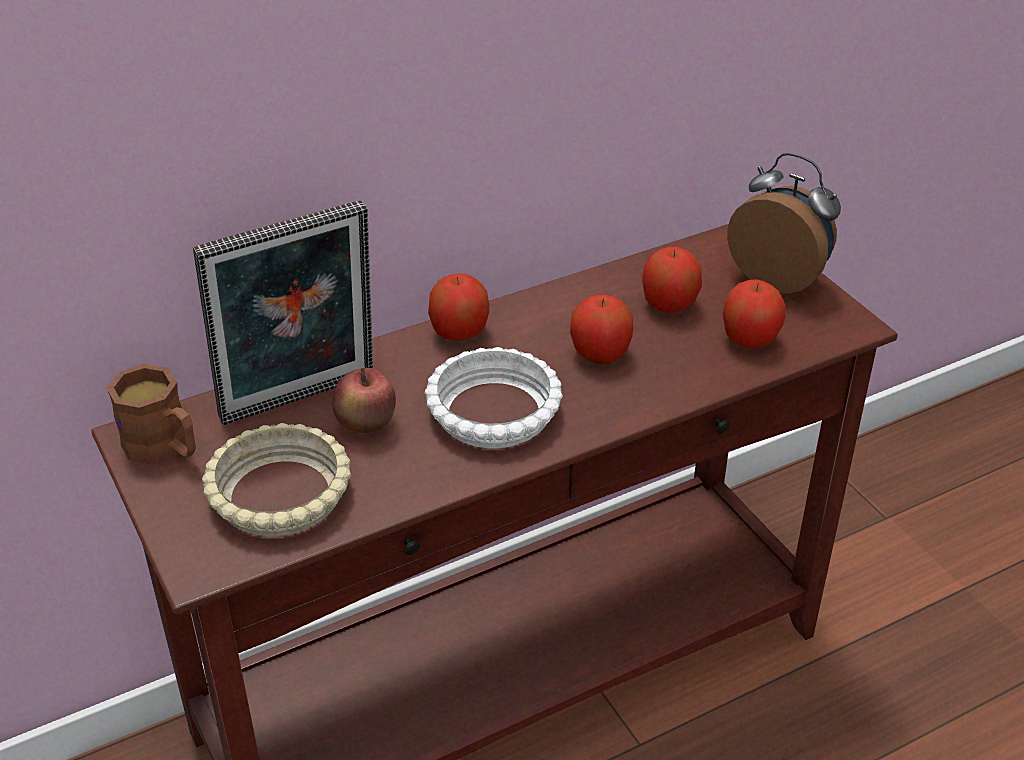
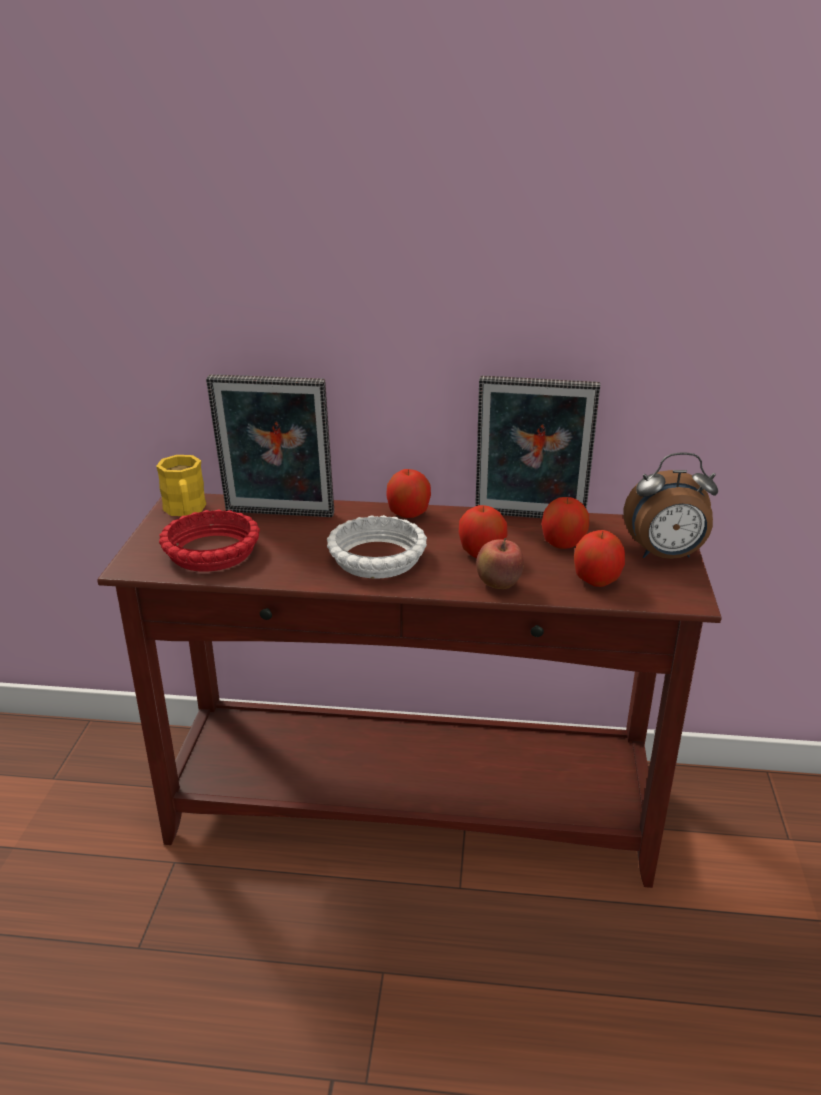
camera: 35 degrees right, 10 degrees down
(165, 448) = (185, 511): brown mug -> yellow mug
(280, 495) = (211, 551): beige bowl -> red bowl
(366, 426) = (296, 538): apple -> apple (498, 585)
(598, 283) = (529, 518): none -> picture frame
(779, 278) = (665, 556): alarm clock -> alarm clock turned 105 degrees clockwise

